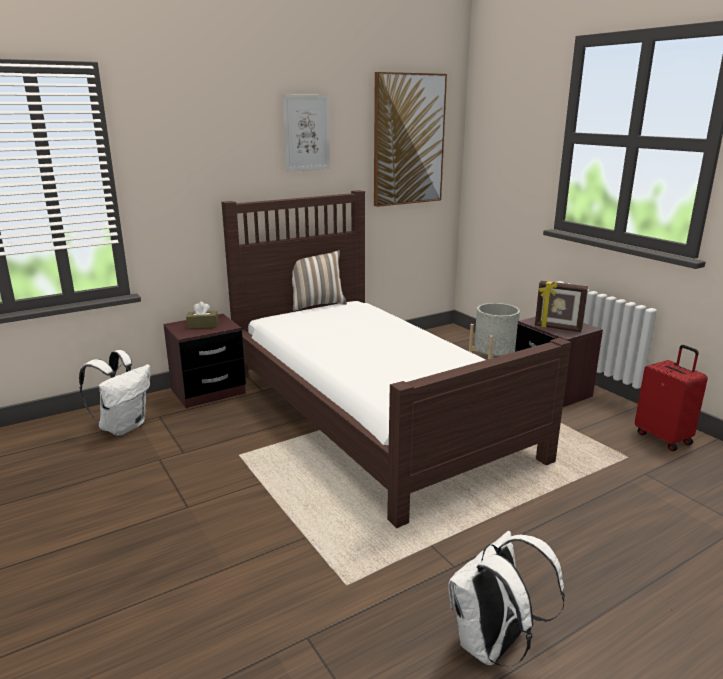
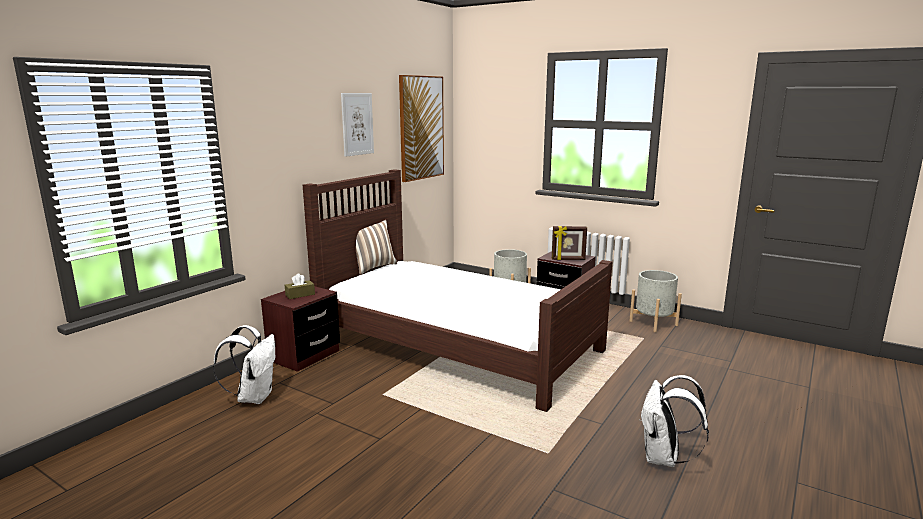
camera: 25 degrees left, 5 degrees down
(664, 438) = (653, 323): red suitcase -> grey planter

